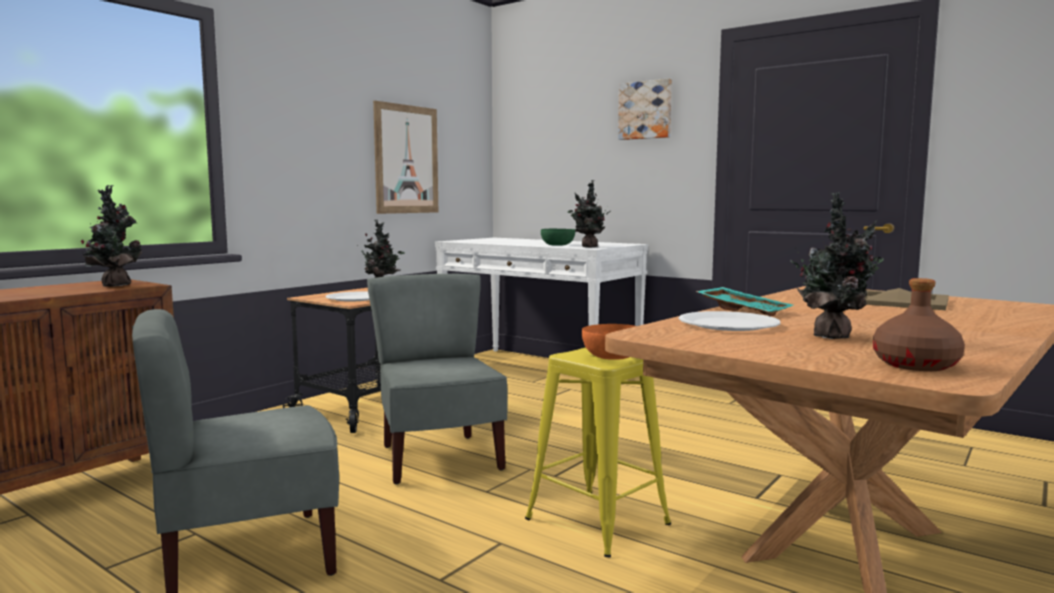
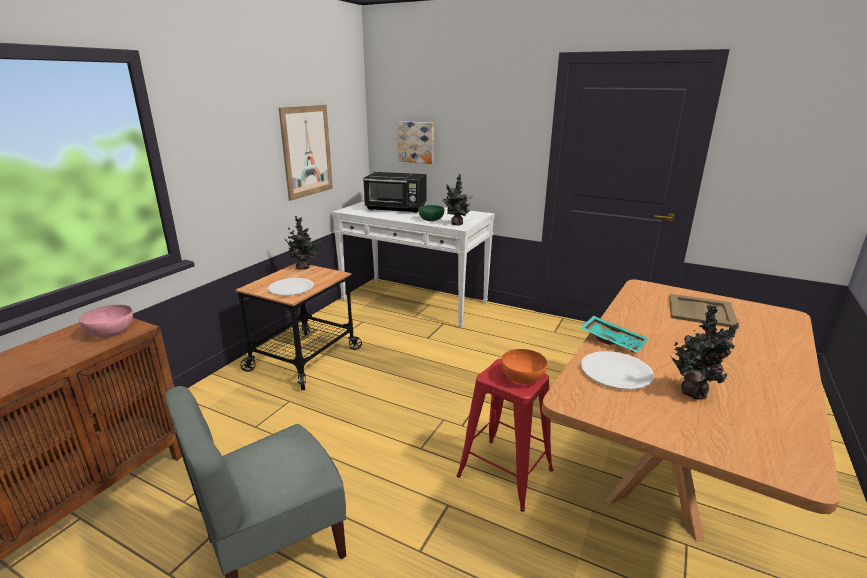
camera: 10 degrees left, 15 degrees up
(114, 285) = (110, 332): potted plant -> pink bowl
(438, 458) = (375, 414): grey chair -> none
(519, 241) = (396, 209): none -> black microwave
(597, 521) = (505, 473): yellow stool -> red stool
(645, 110) = (495, 111): picture -> picture (416, 142)
(915, 365) = (770, 447): brown bottle -> none

